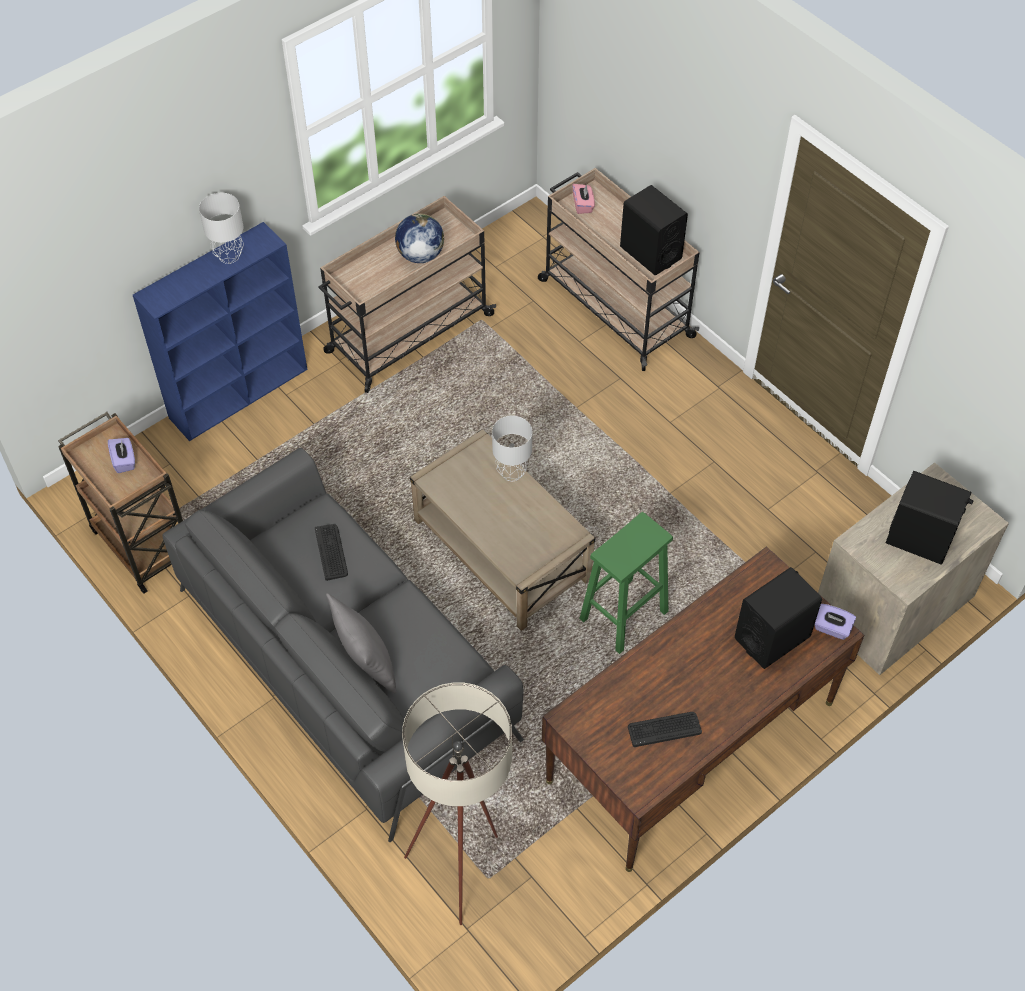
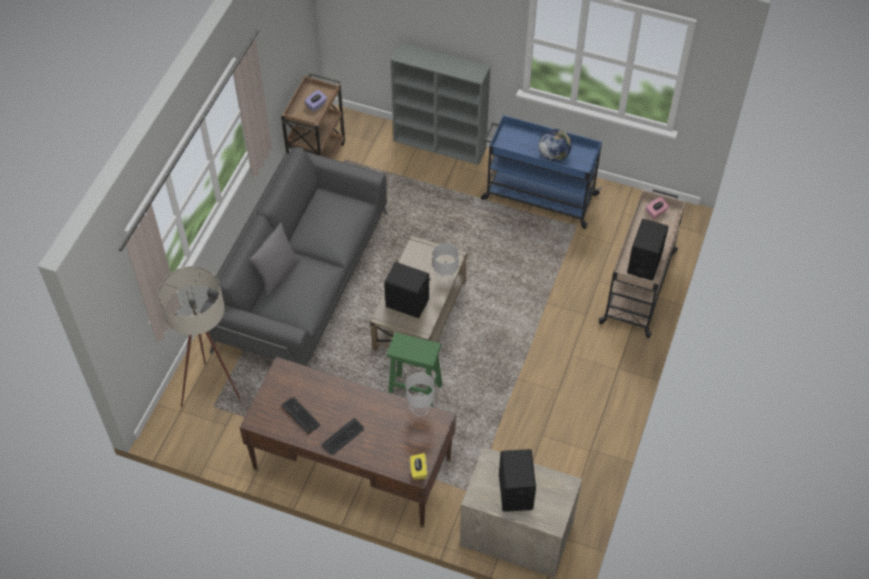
camera: 60 degrees right, 0 degrees up
(228, 256) = (454, 65): grey table lamp -> grey table lamp (420, 410)
(240, 392) = (440, 144): blue bookcase -> grey bookcase
(331, 552) = (334, 224): keyboard -> keyboard (343, 437)
(408, 334) = (538, 196): beige cart -> blue cart
(772, 637) = (393, 442): black speaker -> black speaker (407, 303)
(831, 628) = (418, 470): purple tissue box -> yellow tissue box

